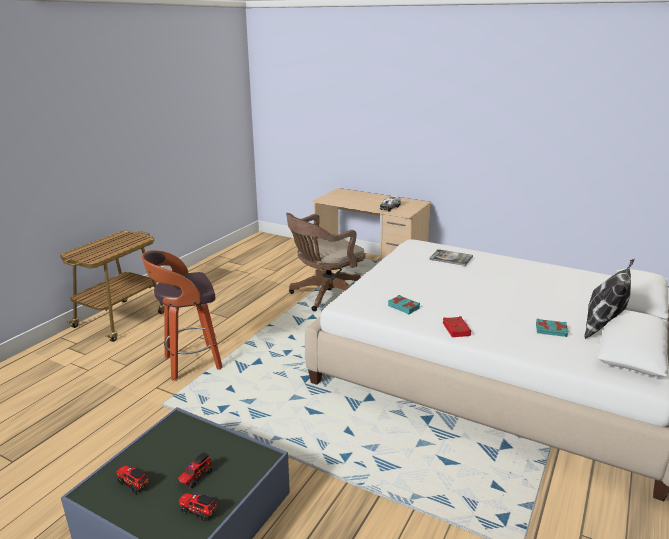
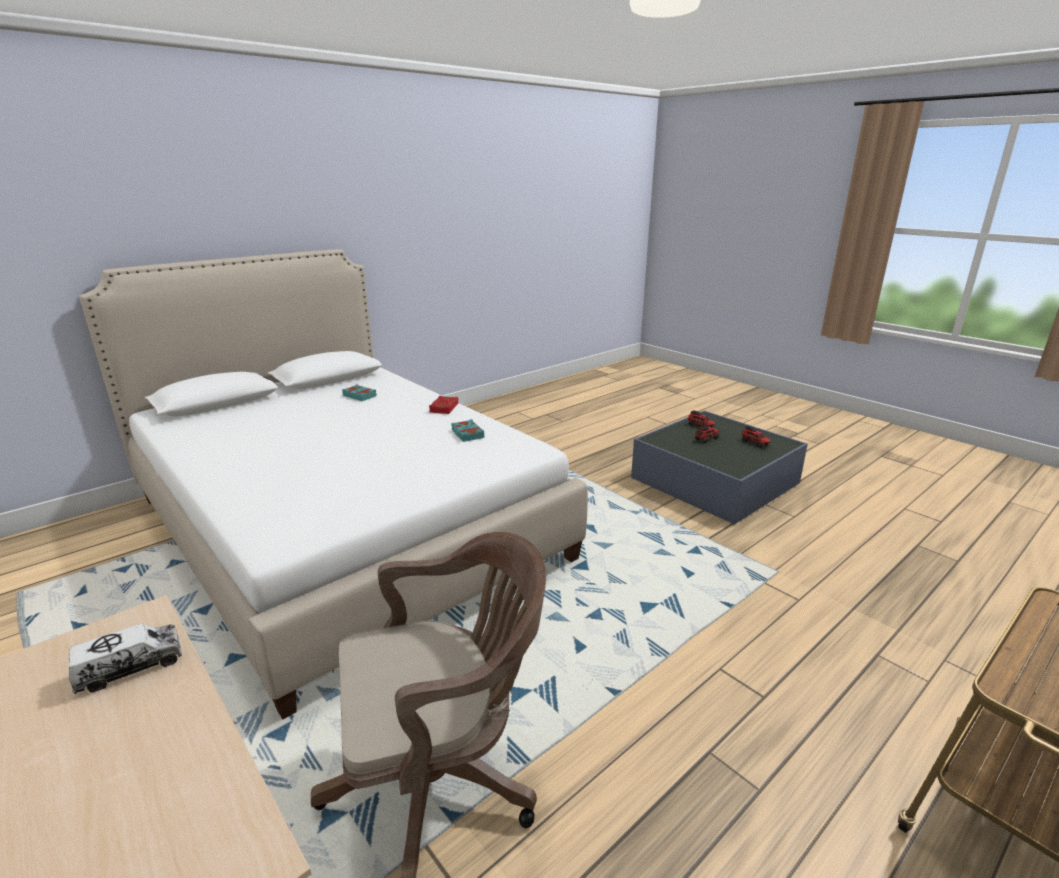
camera: 160 degrees left, 0 degrees up
(191, 363) = (759, 631): stool -> none
(451, 258) = (292, 484): book -> none
(603, 327) = (309, 391): pillow -> none

